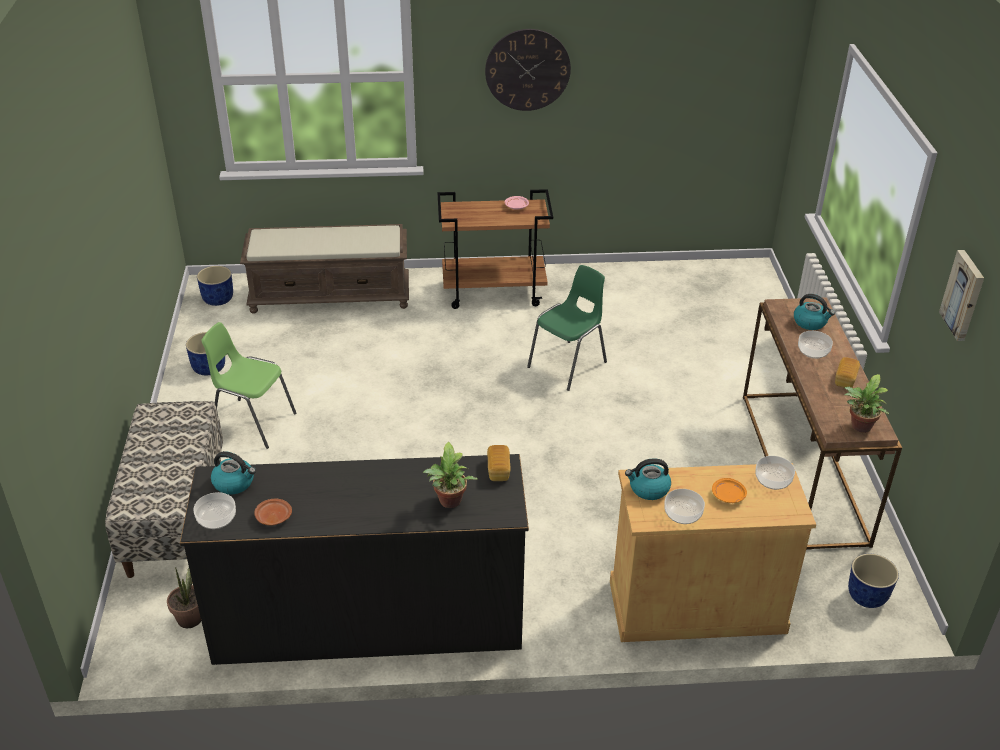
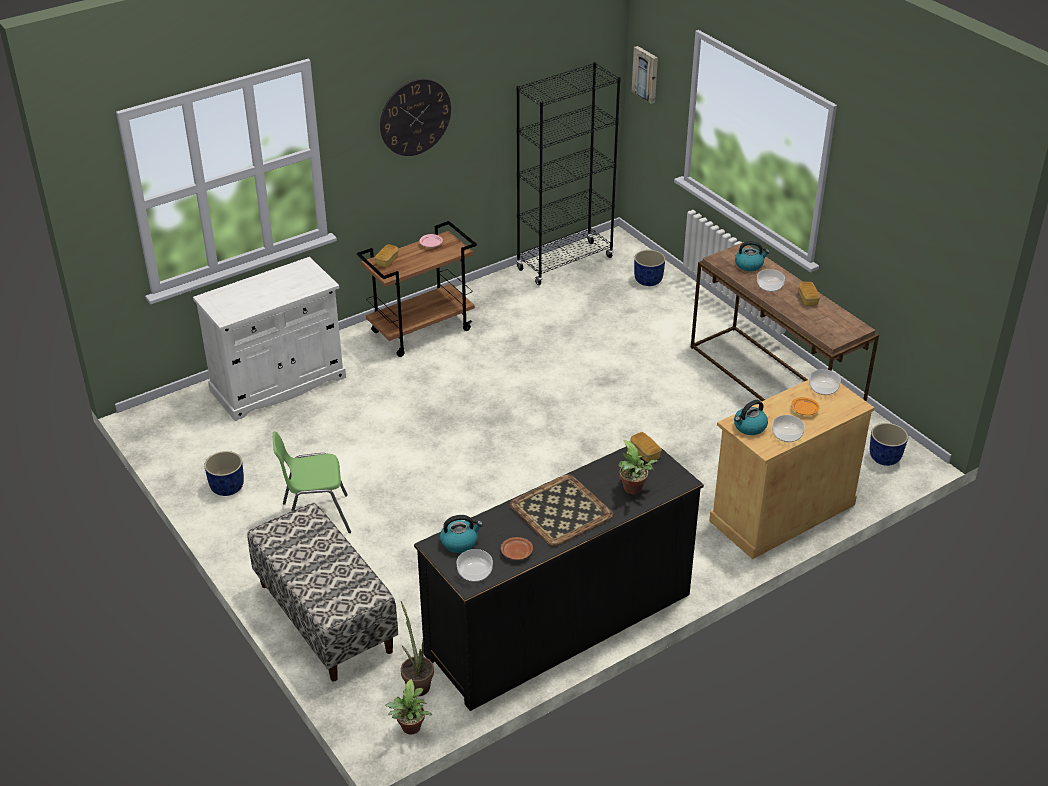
camera: 30 degrees left, 0 degrees up
(217, 299) = (171, 424): blue planter -> blue planter (647, 280)
(331, 296) = (278, 384): brown bench -> white cabinet
(358, 492) = (561, 510): none -> tray
(462, 209) = (387, 261): none -> bread
(568, 365) = (537, 370): green chair -> none
(683, 275) = (565, 263): none -> black bookcase
(859, 427) = (845, 331): potted plant -> potted plant (410, 729)
(964, 295) = (902, 206): picture -> picture (646, 74)

